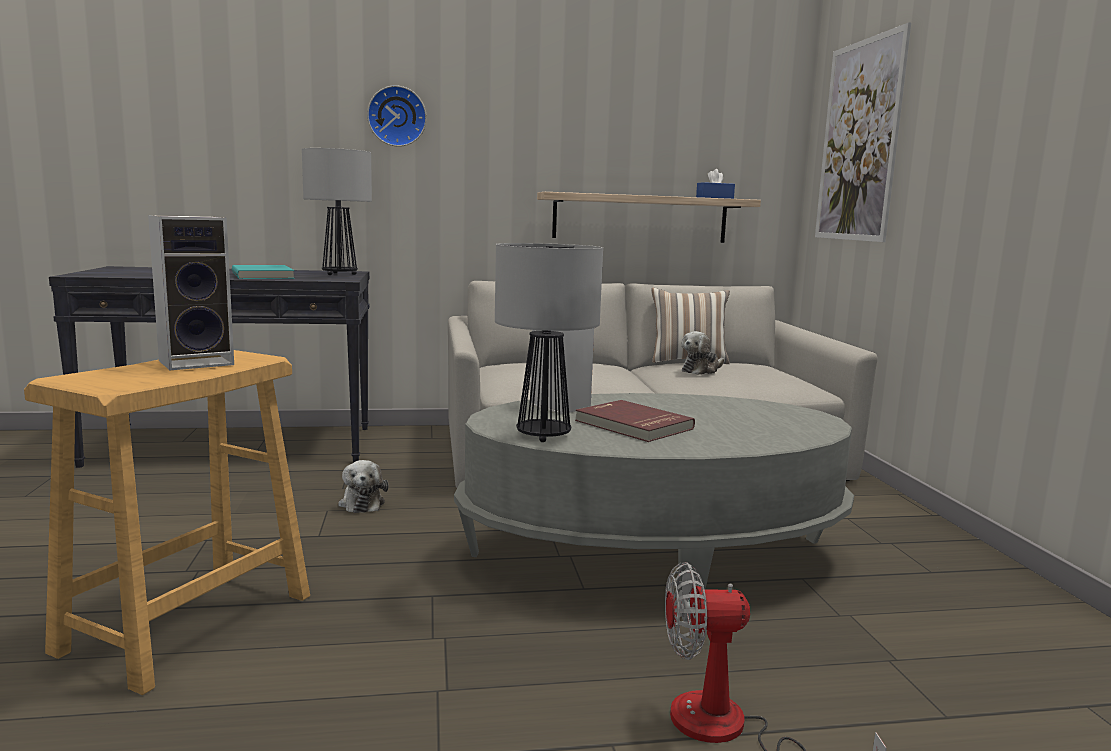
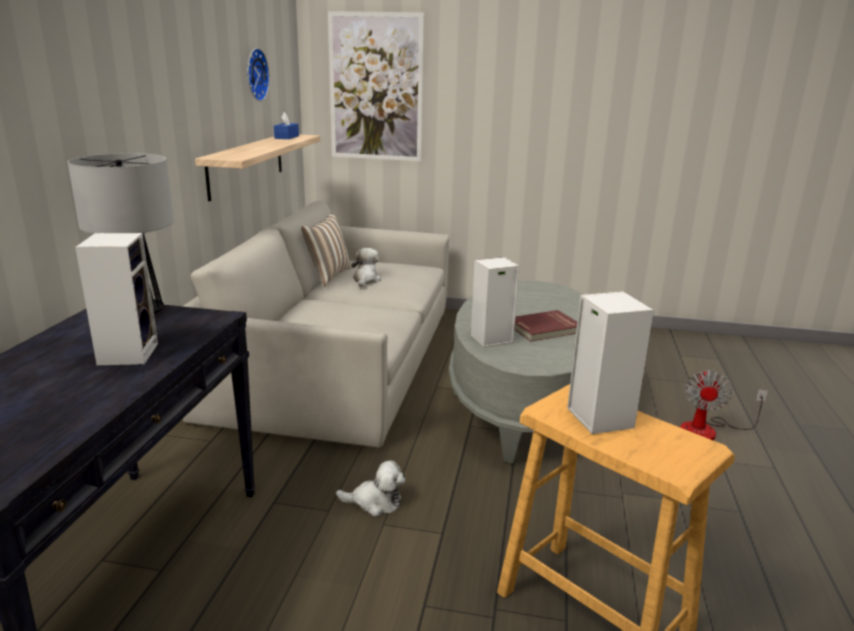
camera: 70 degrees left, 10 degrees up
(264, 275) = (127, 353): turquoise book -> speaker
(397, 116) = (87, 93): wall clock -> wall clock (254, 74)
(544, 436) = (567, 356): table lamp -> none
(701, 370) = (366, 280): plush toy -> plush toy turned 150 degrees counterclockwise

